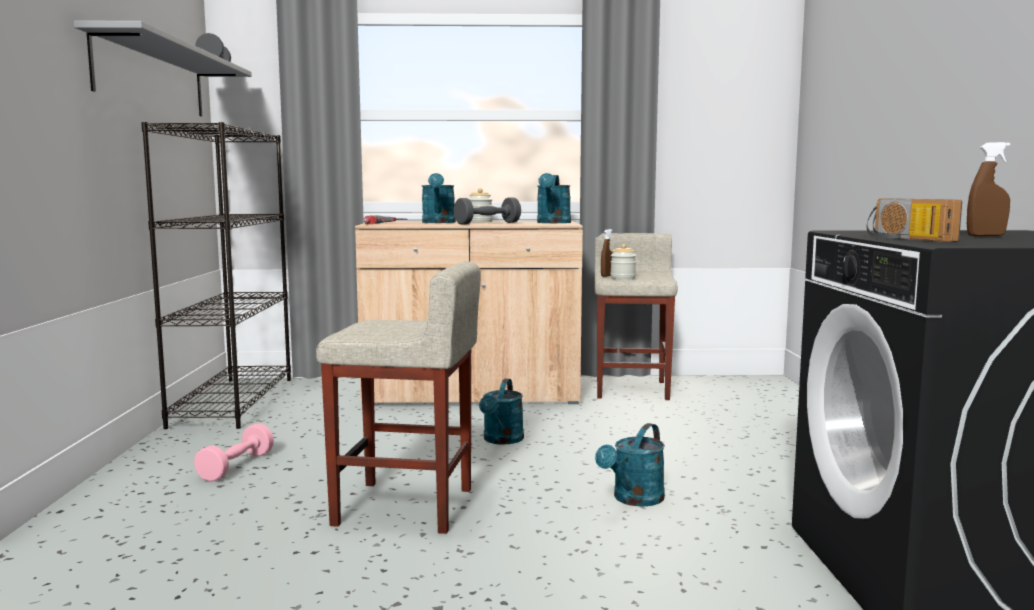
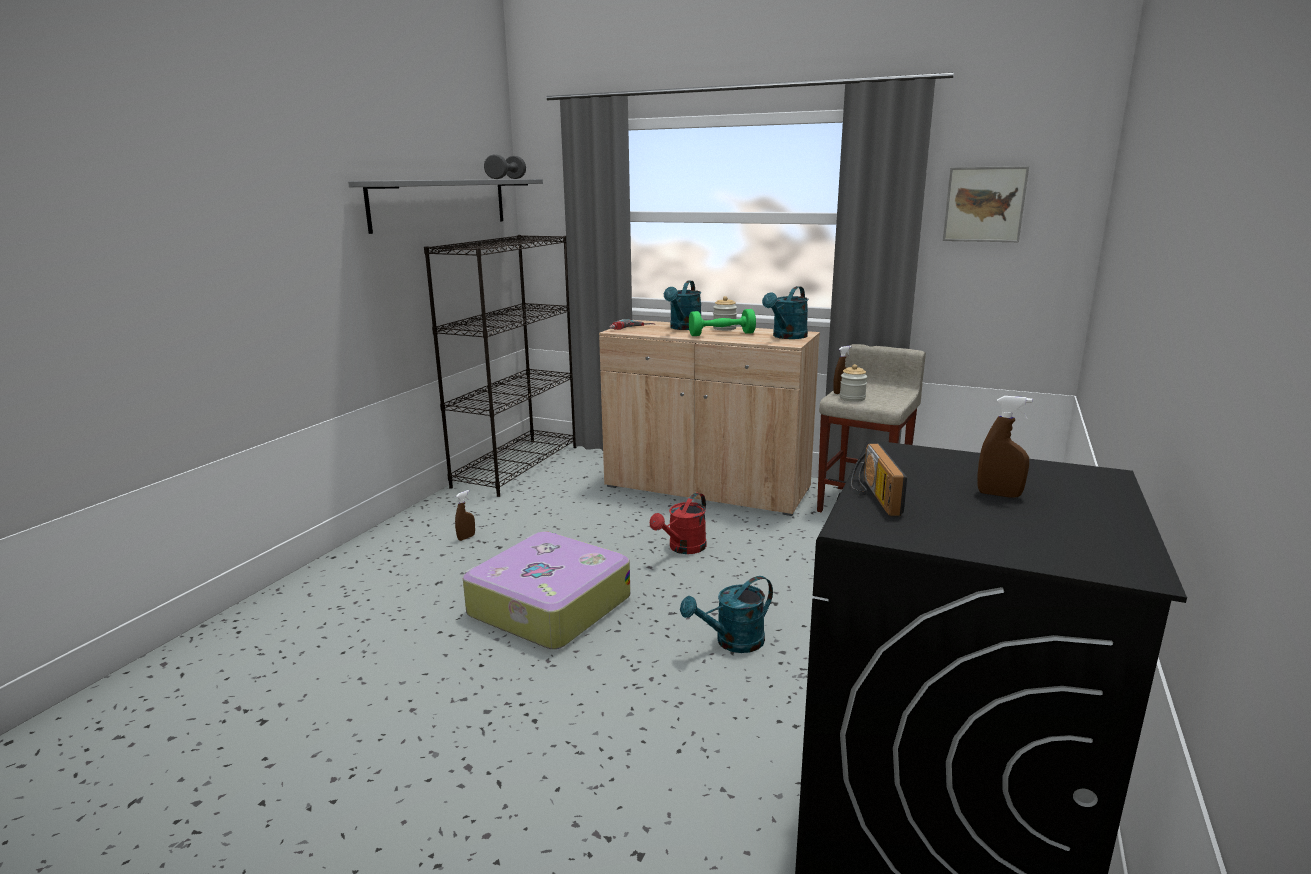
camera: 25 degrees right, 10 degrees up
(236, 467) = (466, 537): pink dumbbell -> brown spray bottle
(406, 507) = (547, 606): beige stool -> suitcase
(487, 223) = (721, 334): grey dumbbell -> green dumbbell
(501, 440) = (683, 548): turquoise watering can -> red watering can
(704, 102) = (984, 204): none -> picture

